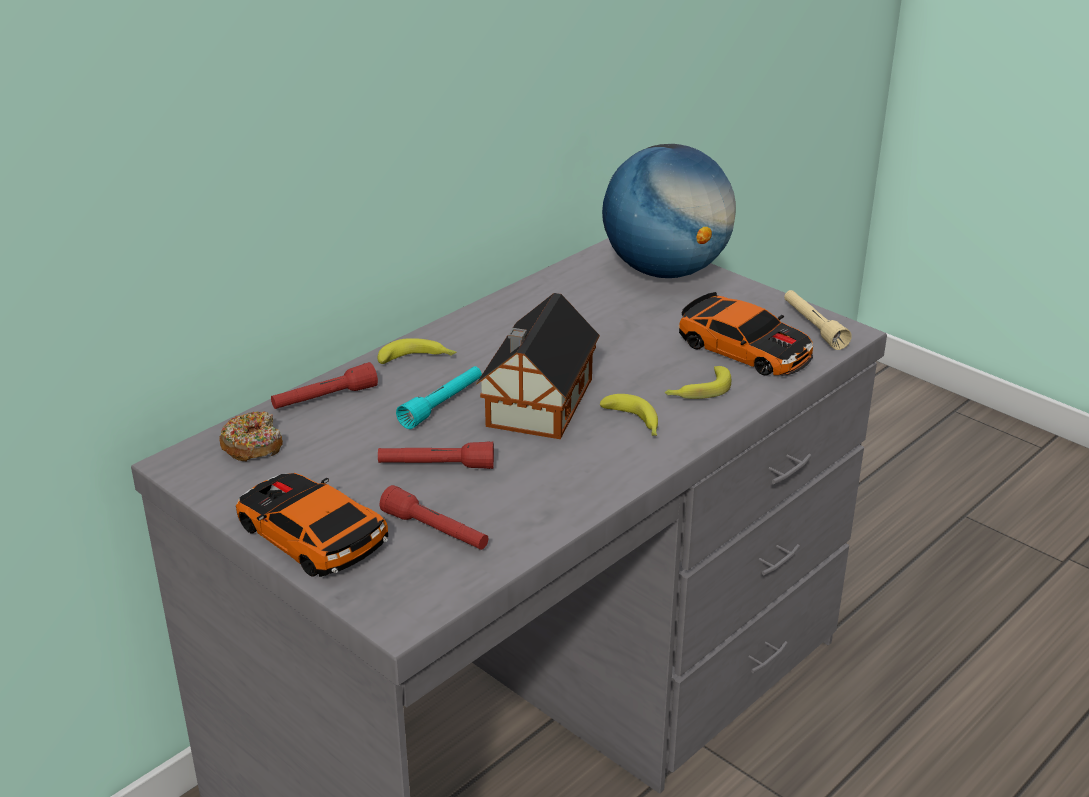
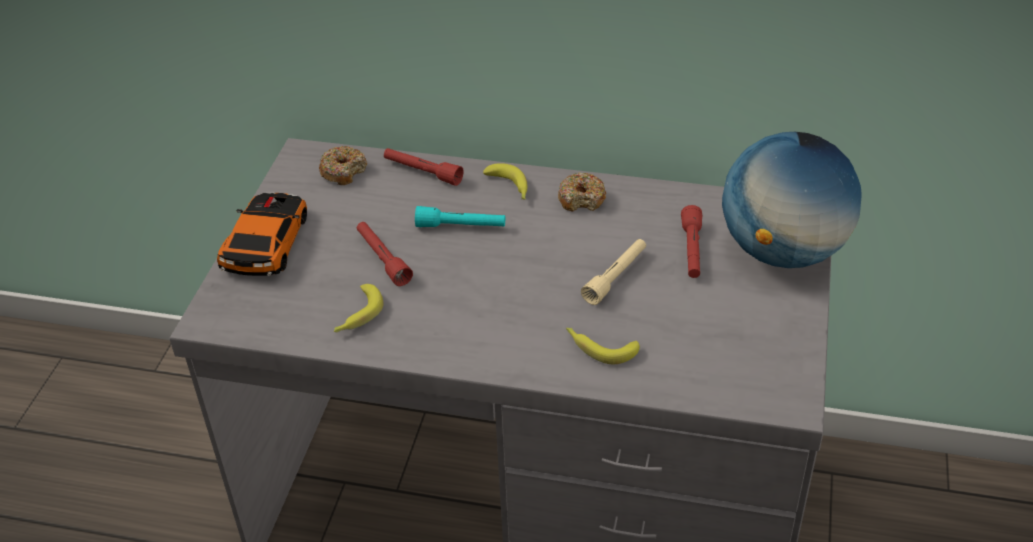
camera: 60 degrees right, 10 degrees up
(435, 531) = (308, 293): red flashlight -> red flashlight (692, 250)
(485, 330) = (582, 199): none -> donut
(537, 405) = (501, 271): toy house -> none
(634, 423) = (520, 331): banana -> banana (357, 315)
(746, 348) = (698, 349): toy car -> none
(813, 327) = (779, 378): beige flashlight -> beige flashlight (616, 277)

